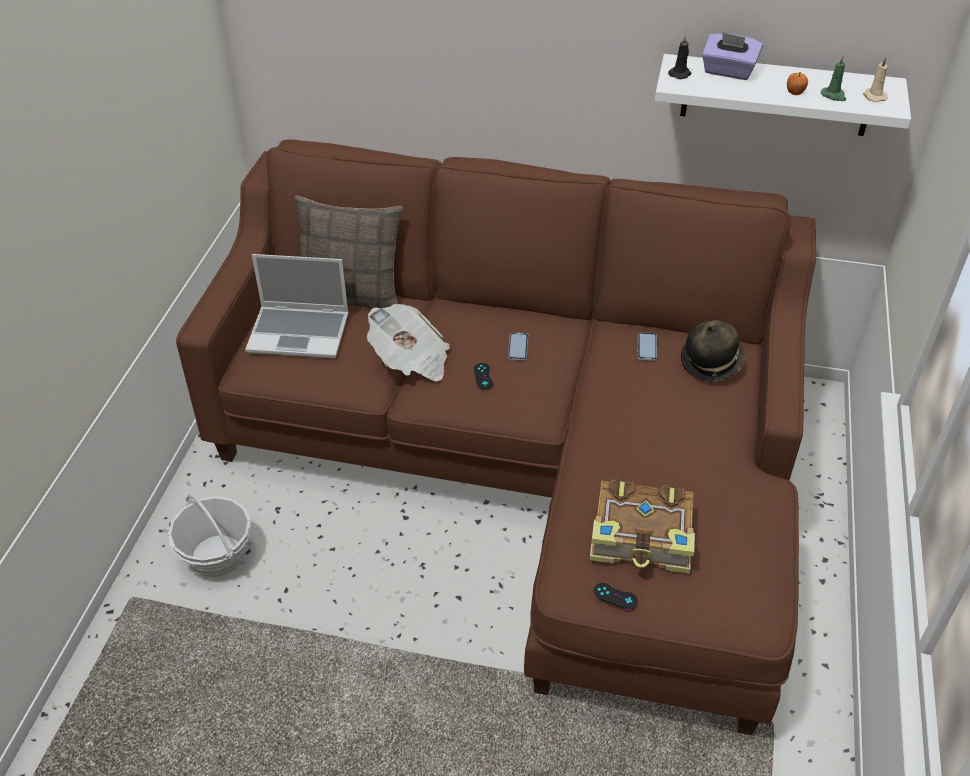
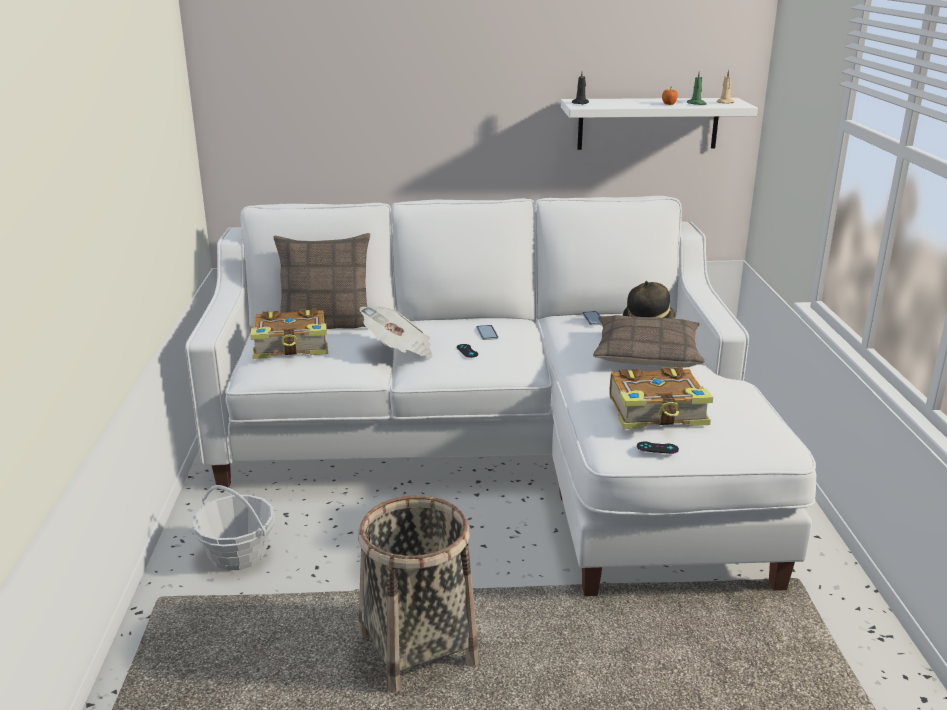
camera: 15 degrees left, 20 degrees down
(300, 333) = (292, 346): laptop -> book
(348, 720) = (418, 648): none -> basket
(528, 461) = (502, 451): brown sofa -> white sofa
(681, 424) = (647, 353): none -> pillow
(728, 72) = (614, 101): purple tissue box -> none

